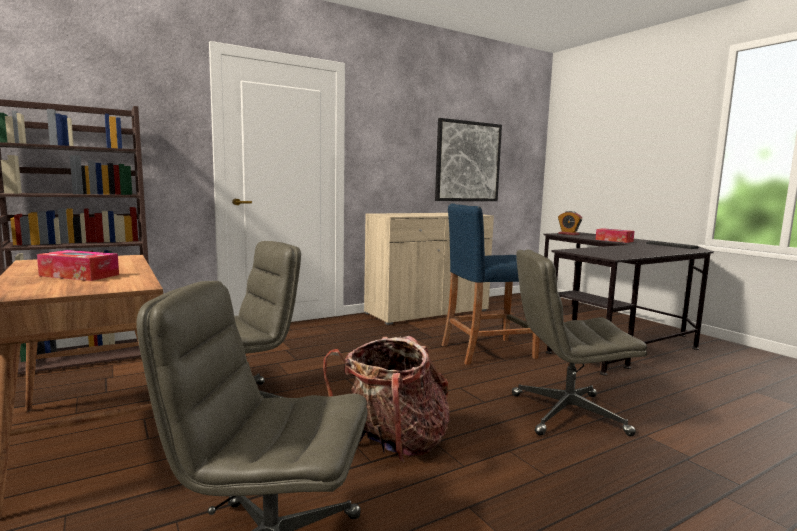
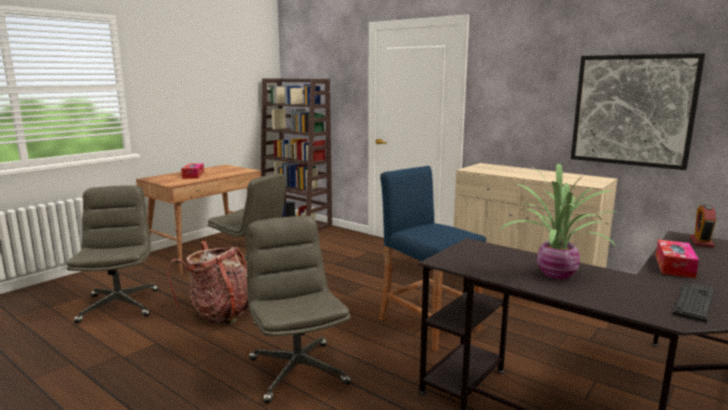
camera: 70 degrees right, 5 degrees up
(633, 249) = (556, 273): none -> potted plant

